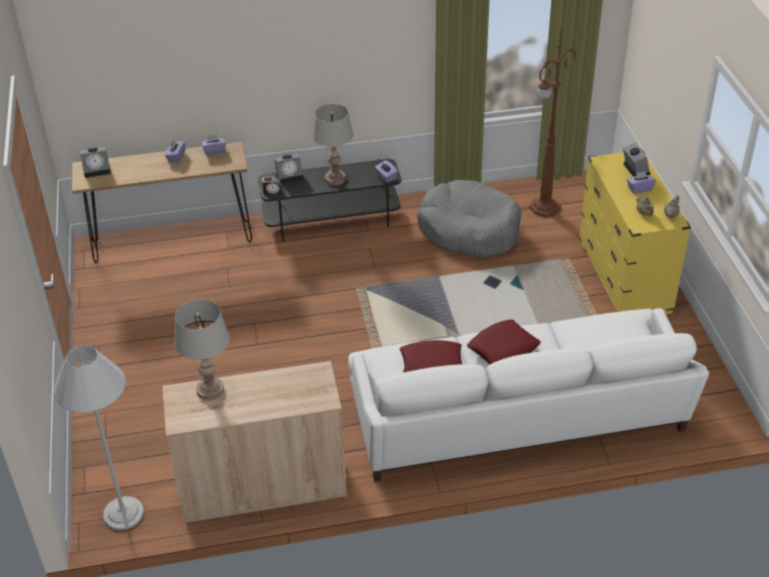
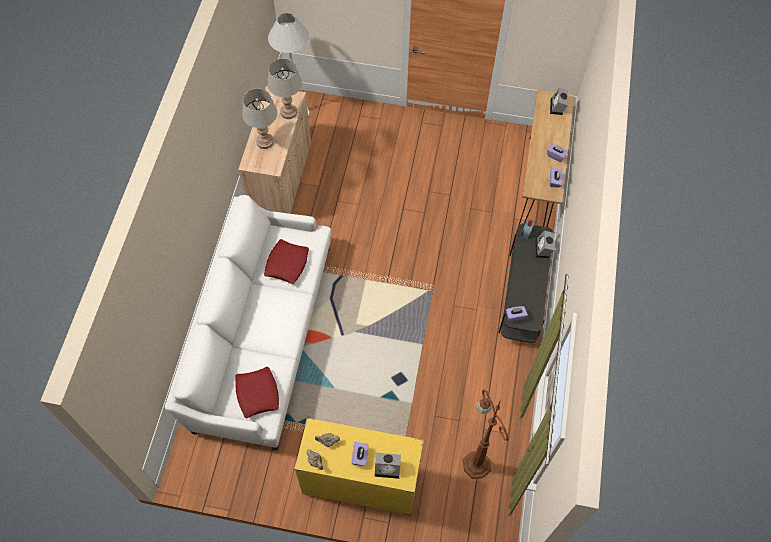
camera: 110 degrees right, 20 degrees up
(335, 179) = (527, 279): grey table lamp -> grey table lamp (265, 142)
(469, 230) = (470, 390): grey dog bed -> none
(503, 349) = (279, 312): red pillow -> red pillow (257, 393)

